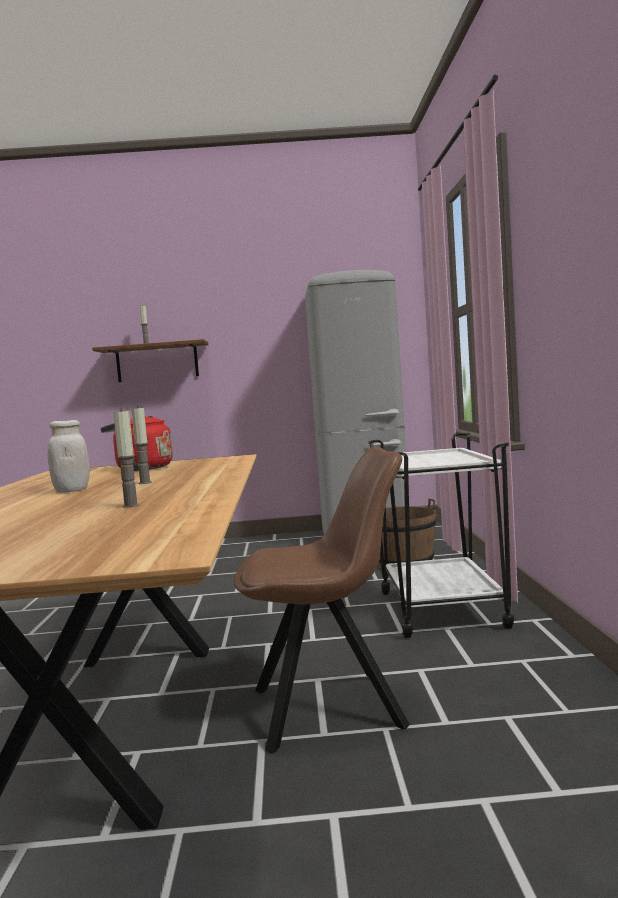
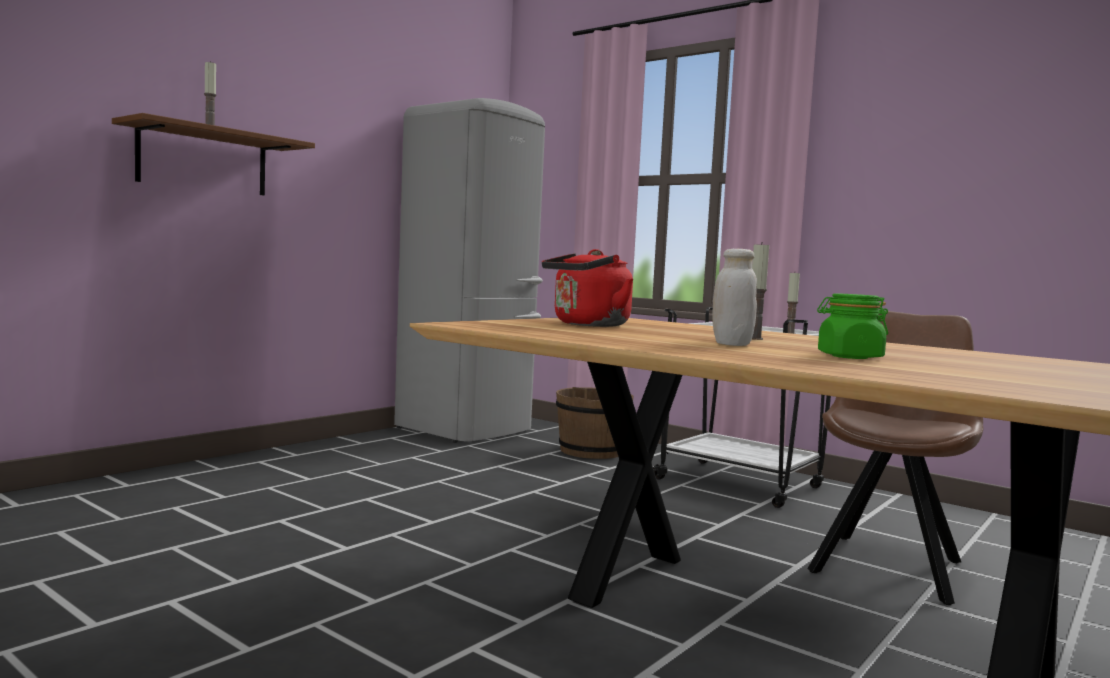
camera: 50 degrees left, 0 degrees up
(44, 505) = (849, 357): none -> green jar
(130, 505) = (943, 356): candle -> candle (790, 334)

